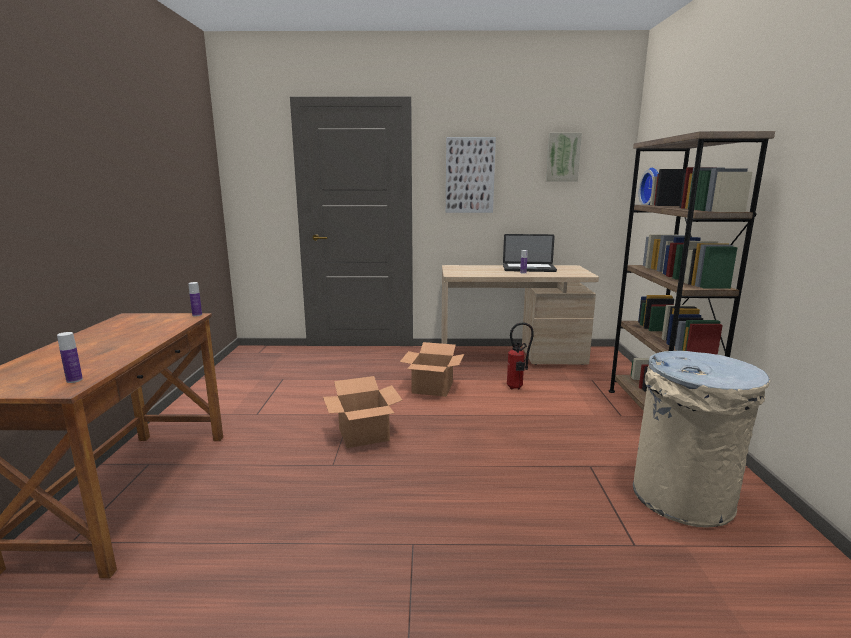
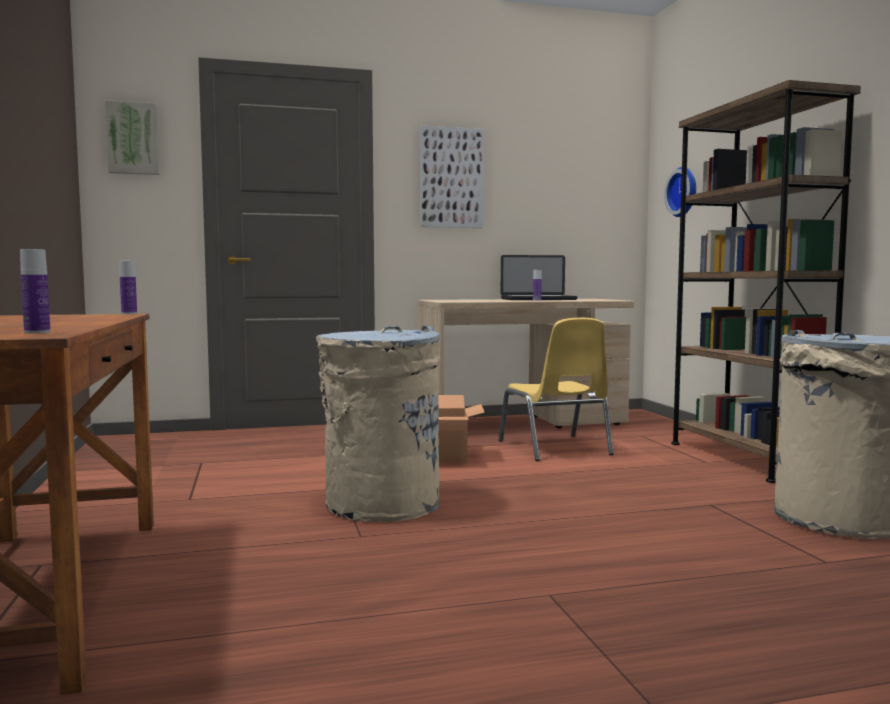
camera: 15 degrees left, 10 degrees down
(364, 434) = (381, 504): cardboard box -> beige trash can
(517, 387) = (555, 448): fire extinguisher -> yellow chair
(562, 157) = (566, 159): picture -> picture (133, 138)

